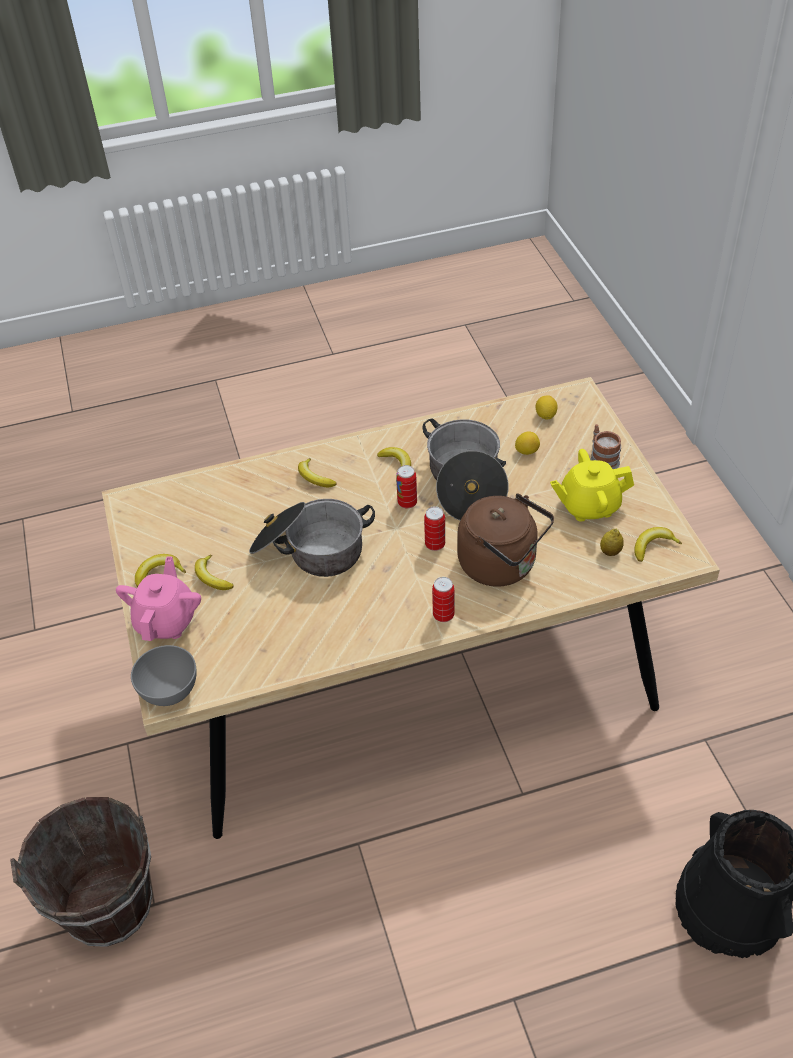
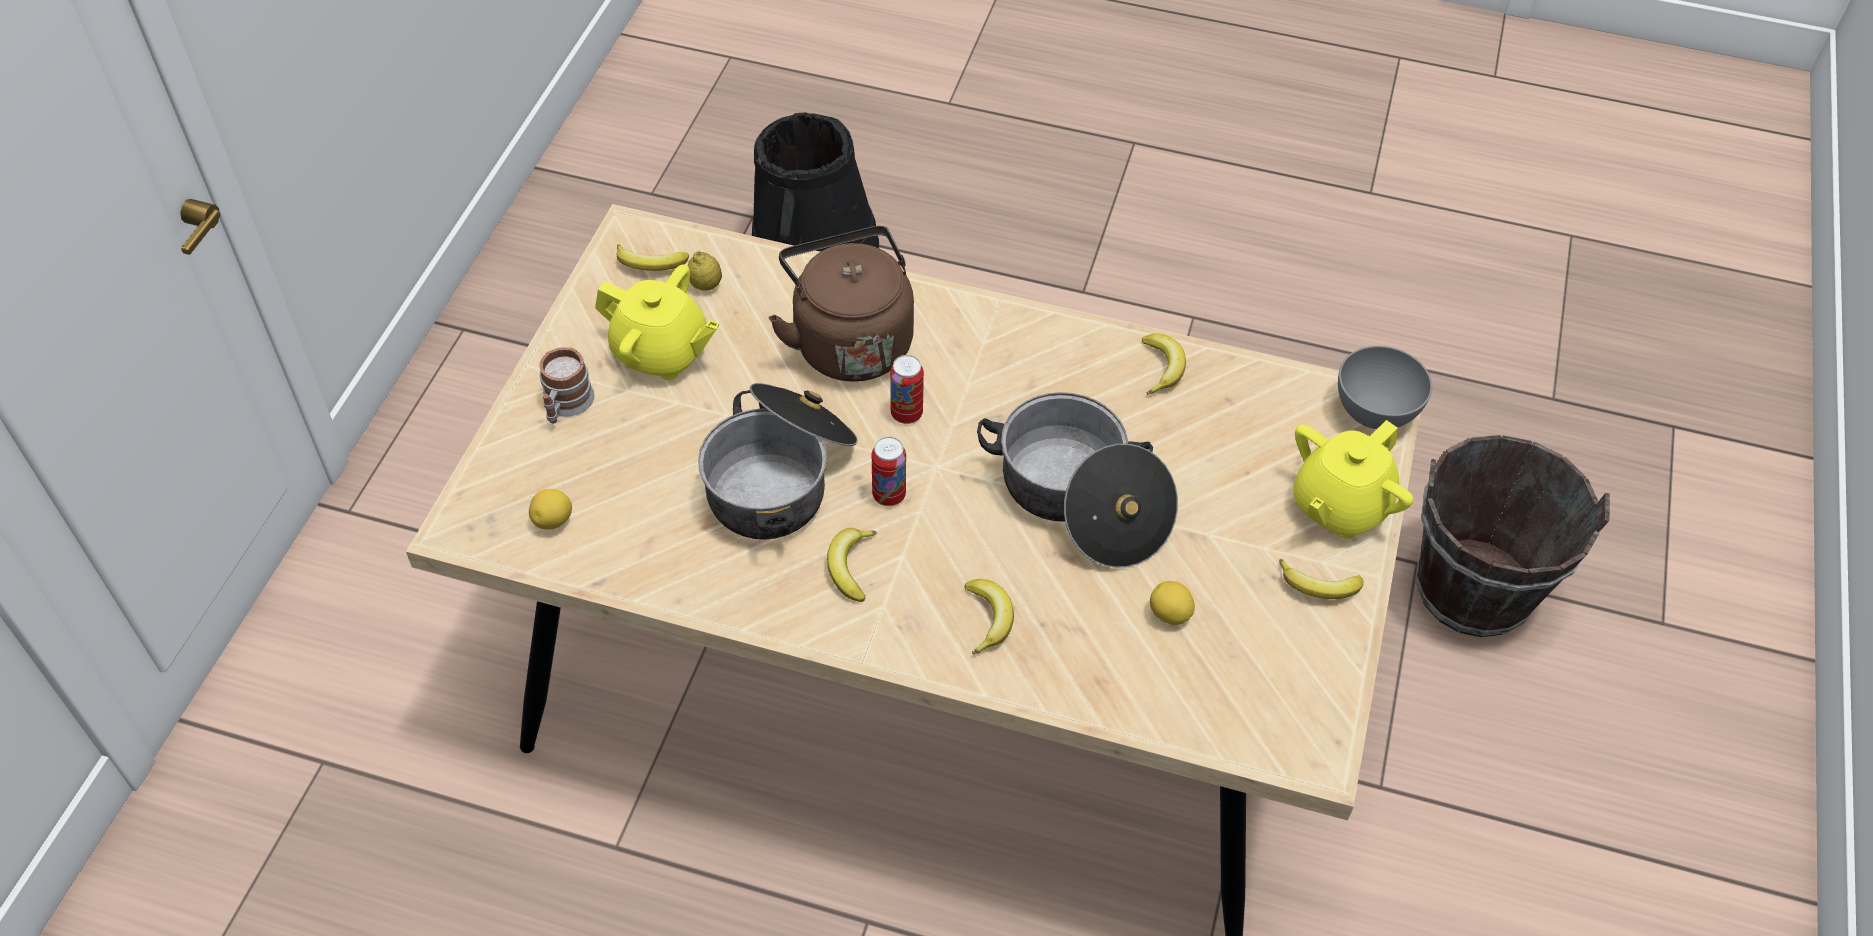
camera: 150 degrees left, 5 degrees up
(166, 621) = (1339, 506): pink teapot -> yellow teapot
(212, 577) = (1243, 536): banana -> banana (1162, 367)
(443, 615) = (976, 322): can -> none
(527, 451) = (647, 477): lemon -> lemon (1169, 614)

